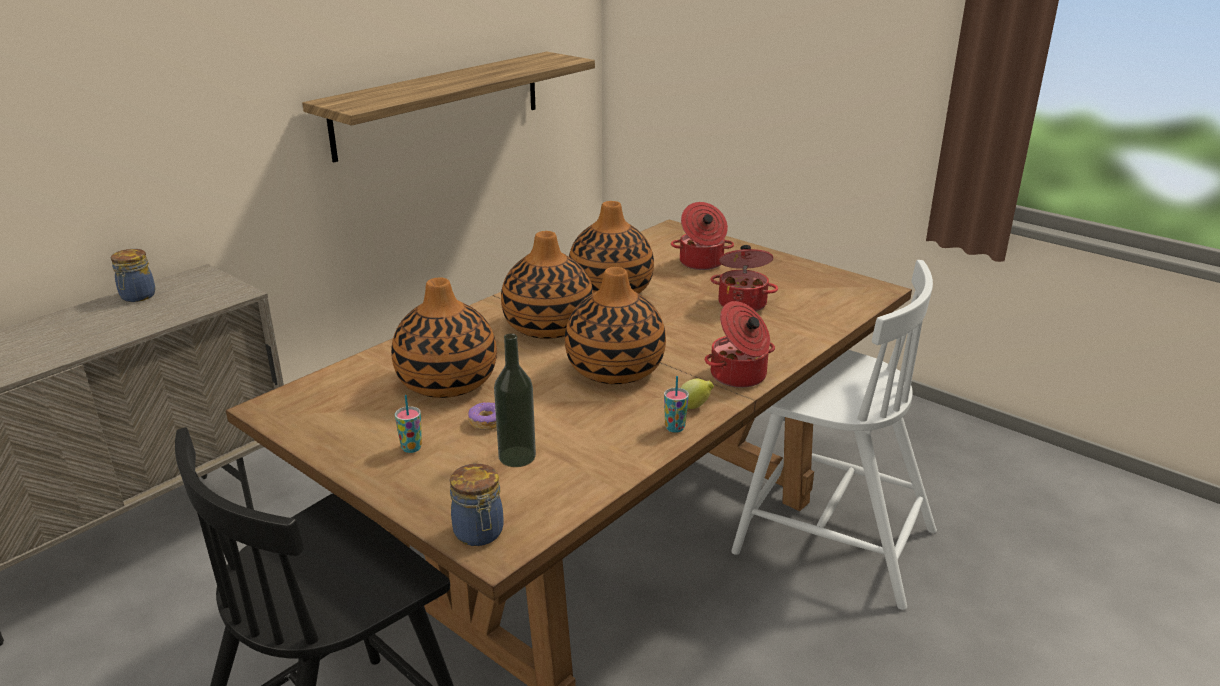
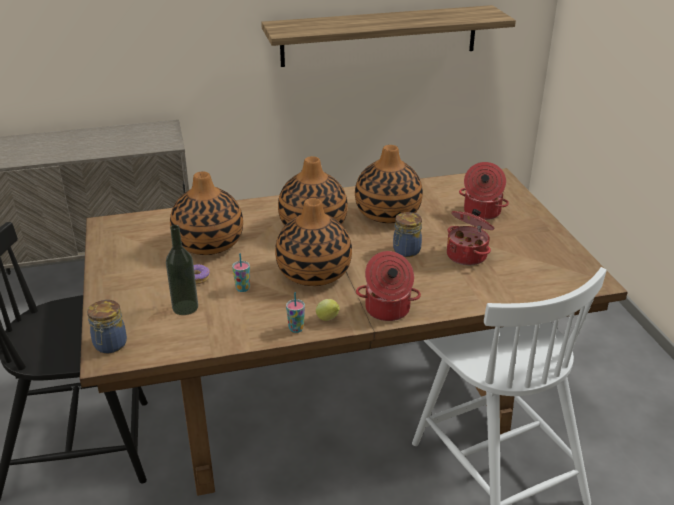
camera: 35 degrees right, 5 degrees up
(137, 297) = (121, 131): jar -> jar (405, 251)
(411, 448) = (141, 278): cup -> cup (242, 288)

